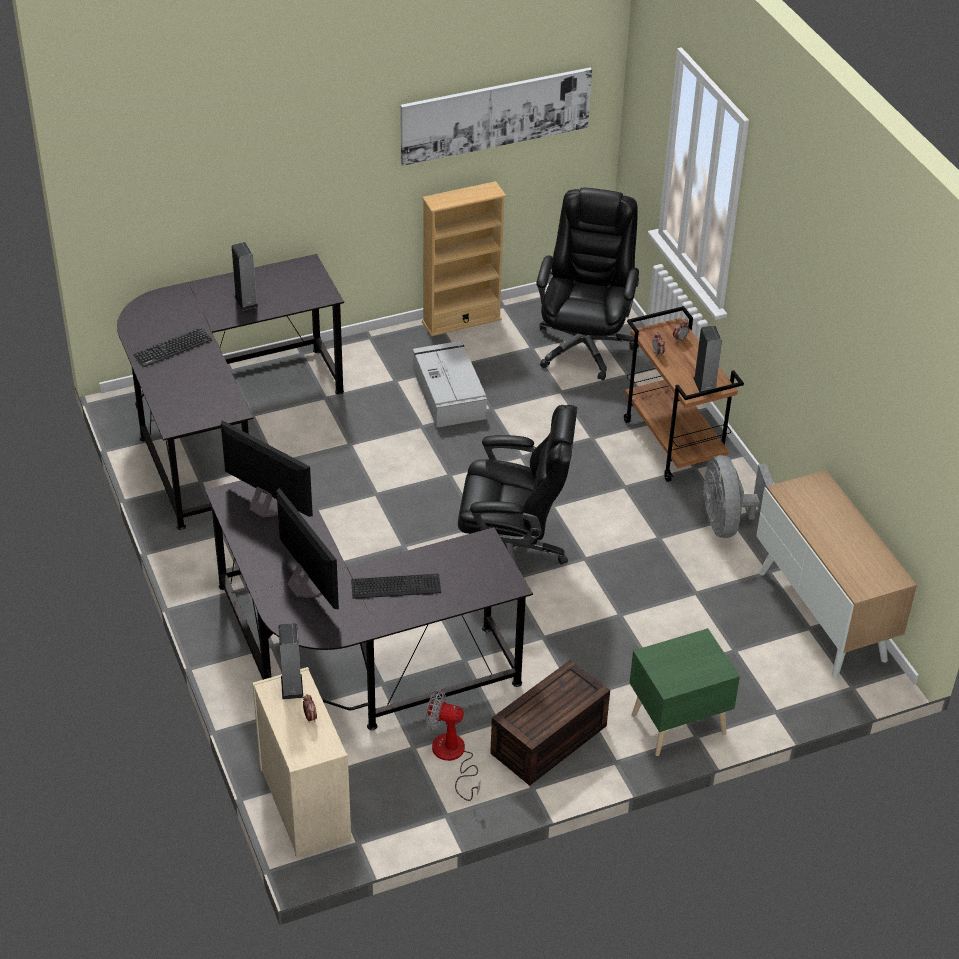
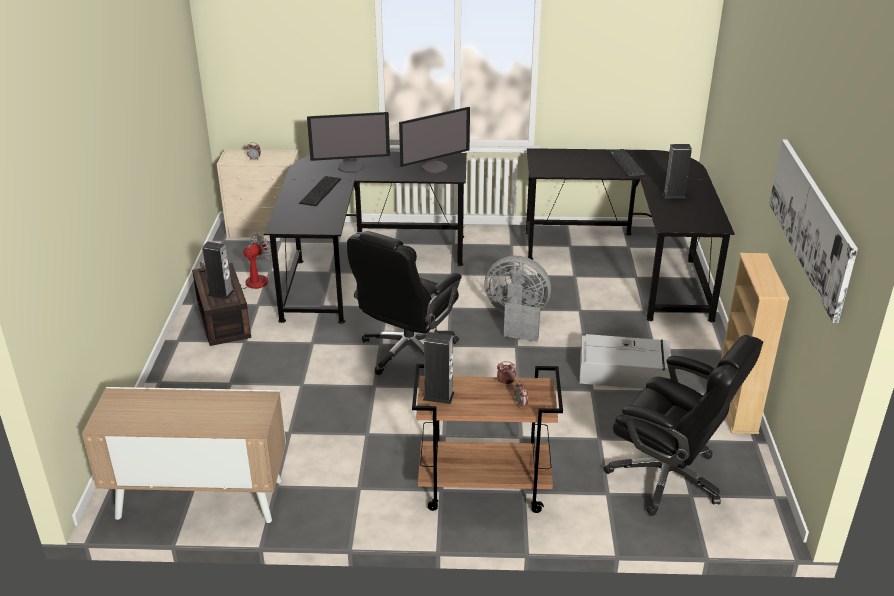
camera: 115 degrees right, 10 degrees down
(292, 686) = (282, 158): speaker -> speaker (221, 293)
(676, 723) = (179, 376): green nightstand -> none
(727, 523) = (353, 483): grey fan -> grey fan (516, 320)

